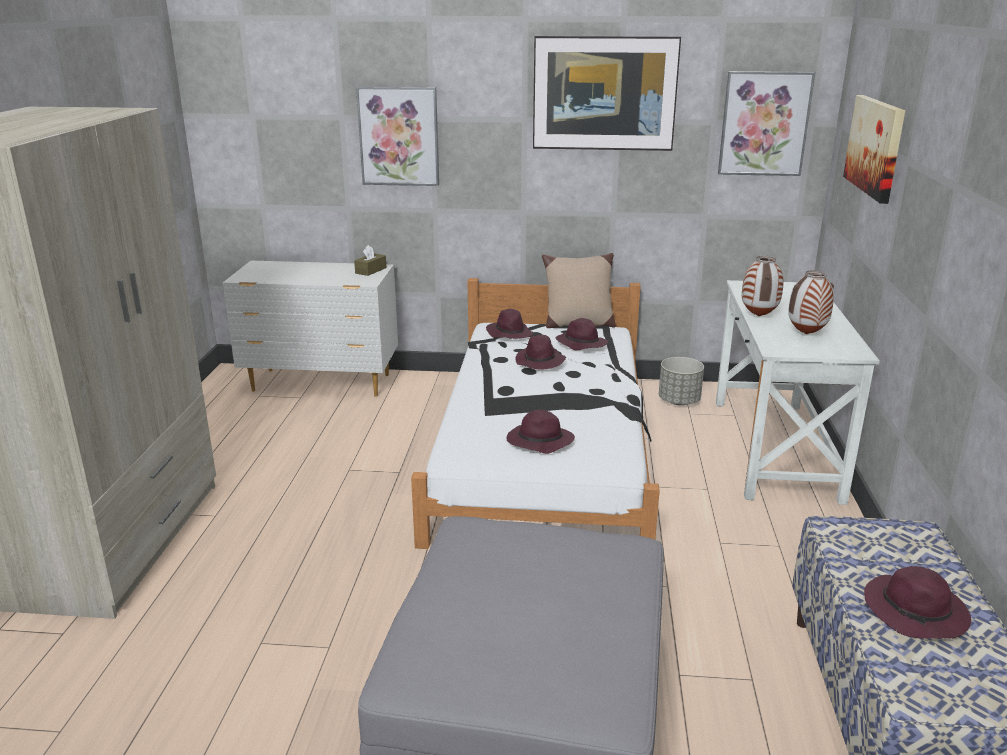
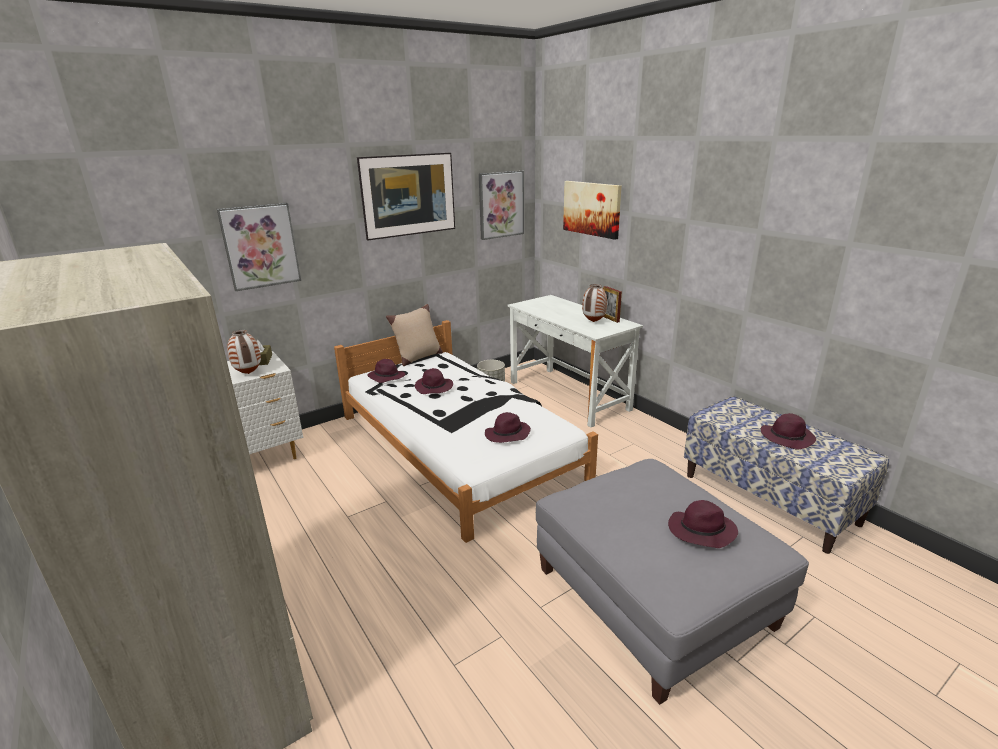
camera: 40 degrees left, 0 degrees up
(580, 344) = (440, 369): purple hat -> purple hat (700, 531)
(759, 316) = (558, 319): vase -> vase (249, 373)
(842, 337) = (610, 319): none -> picture frame

